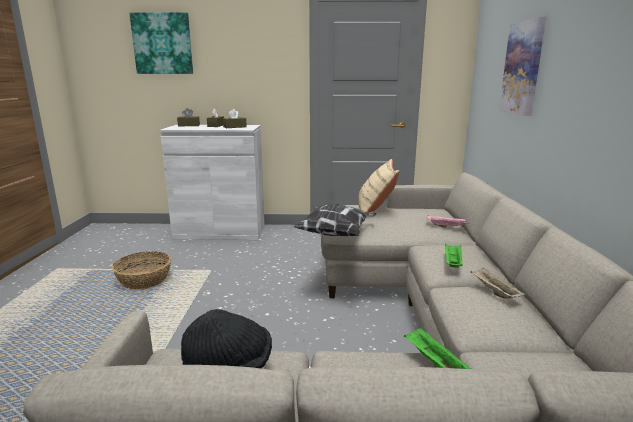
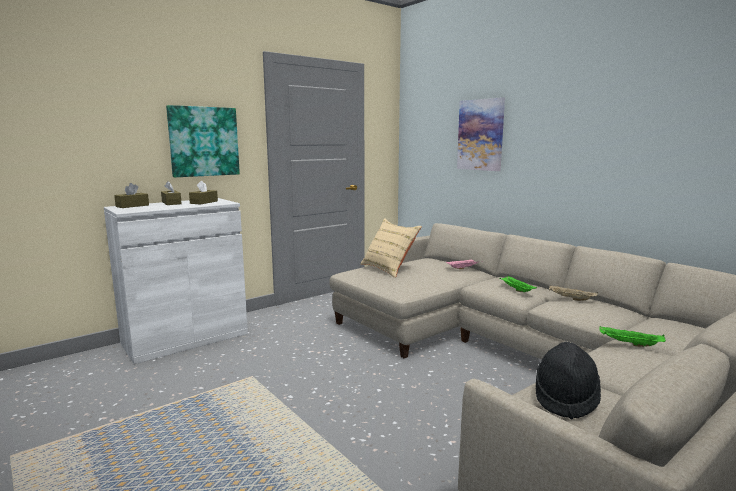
camera: 40 degrees left, 5 degrees down
(144, 280) = (189, 415): basket -> none
(162, 44) = (79, 97): picture -> picture (203, 141)
(336, 234) = (400, 293): pillow -> none

